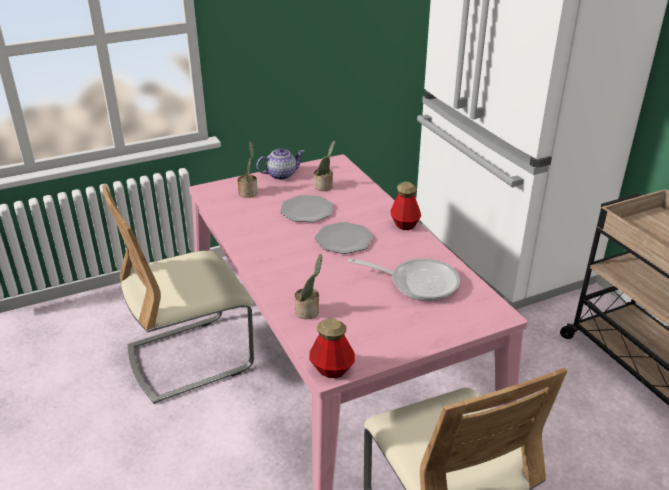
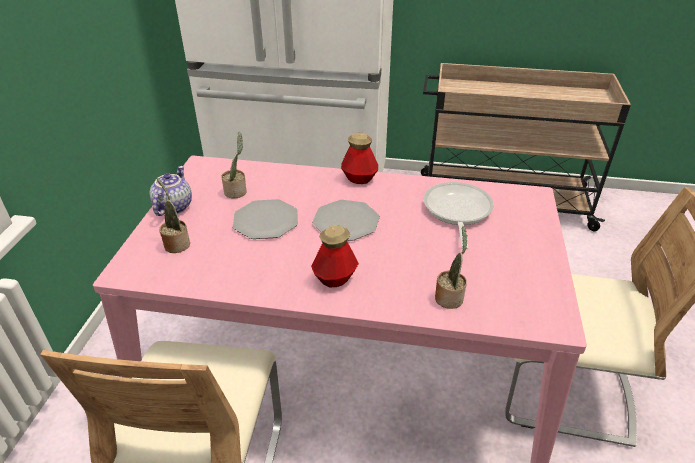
camera: 55 degrees left, 5 degrees up
(332, 369) = (555, 322): bottle -> bottle (335, 278)
(418, 282) = (457, 212): frying pan -> frying pan turned 45 degrees counterclockwise

